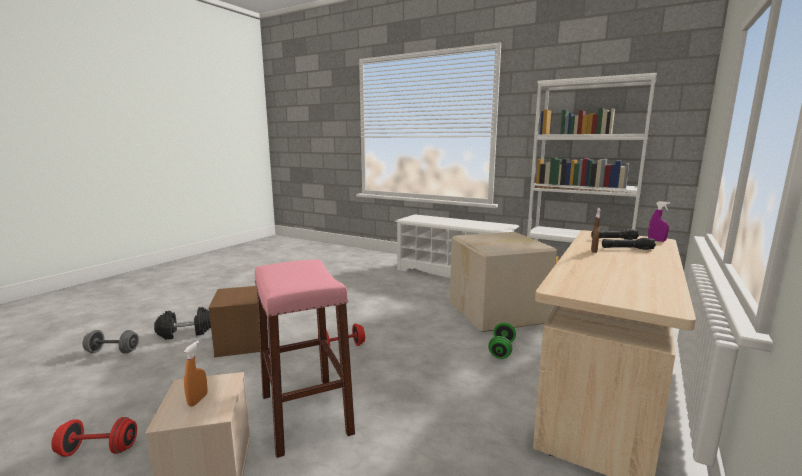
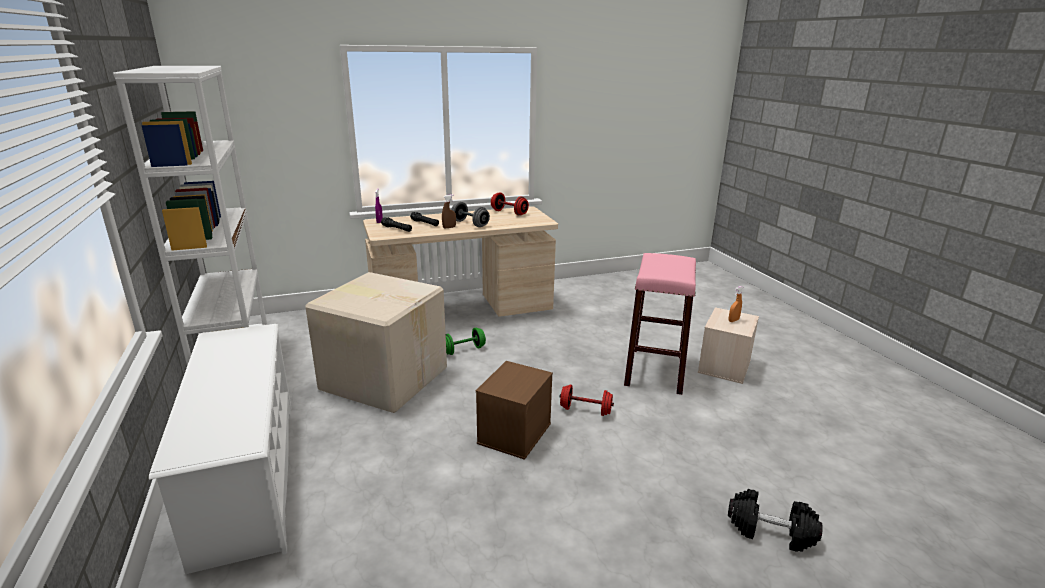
camera: 140 degrees left, 10 degrees up
(98, 450) = (804, 404): red dumbbell -> red dumbbell (509, 213)
(113, 351) = (869, 534): grey dumbbell -> grey dumbbell (470, 224)
(241, 342) = (690, 469): brown storage box -> brown storage box (514, 432)

